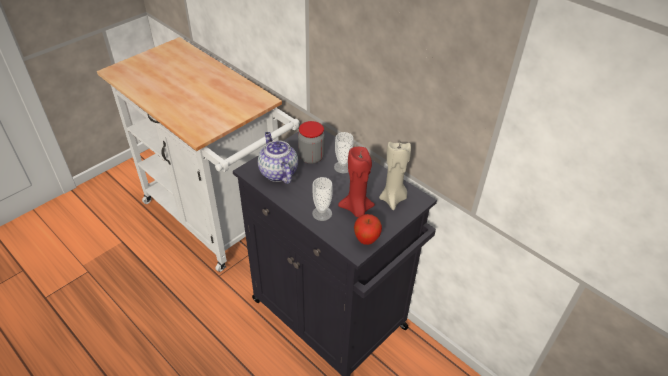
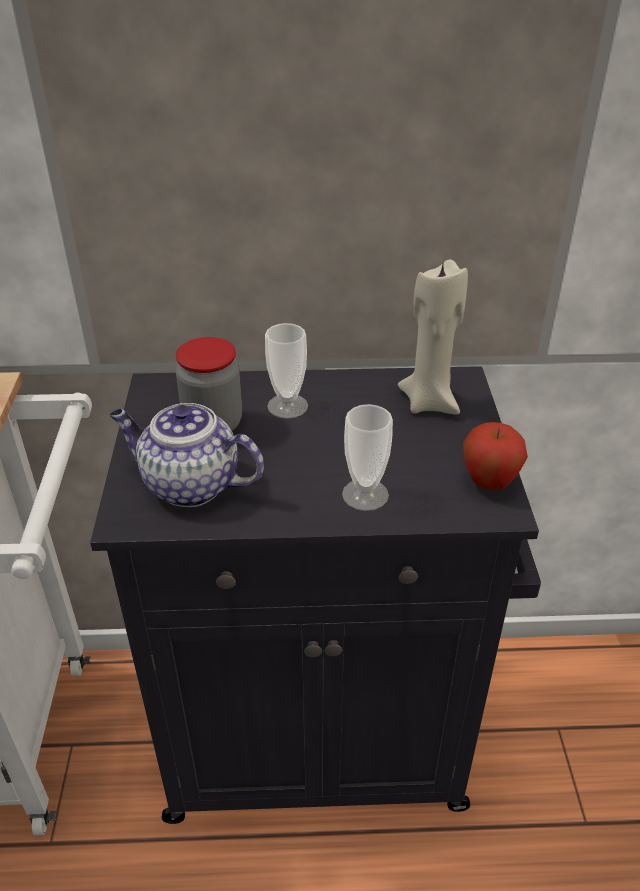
camera: 45 degrees left, 5 degrees down
(356, 209) = (404, 450): red candle -> none

